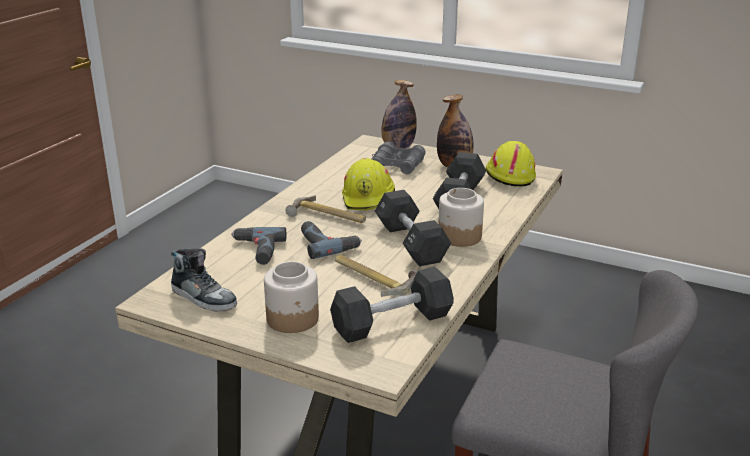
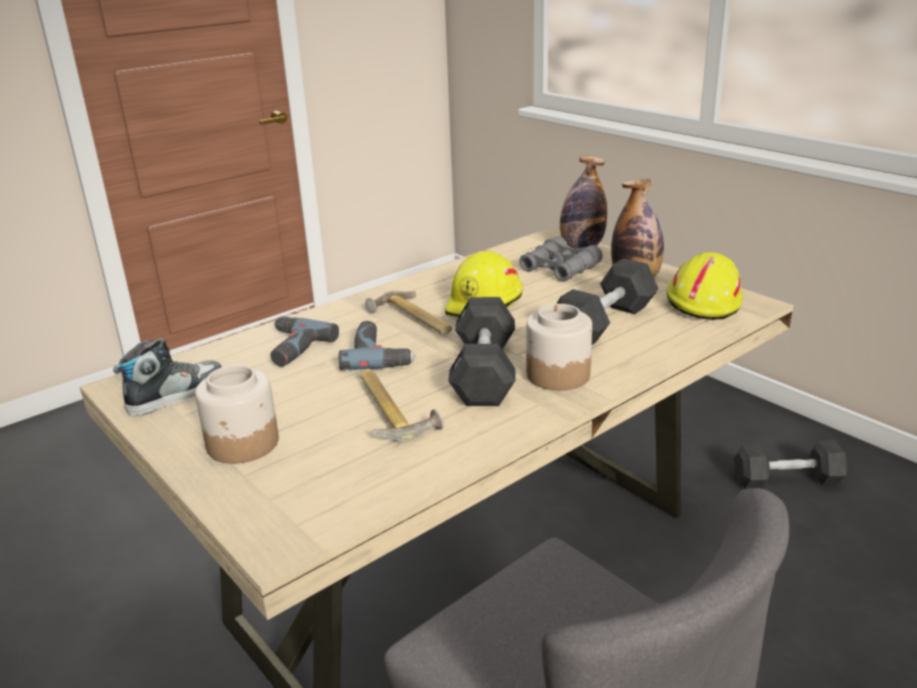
camera: 25 degrees right, 0 degrees up
(203, 297) = (176, 394): shoe -> shoe turned 105 degrees counterclockwise
(392, 322) = (356, 478): black dumbbell -> black dumbbell (787, 480)

